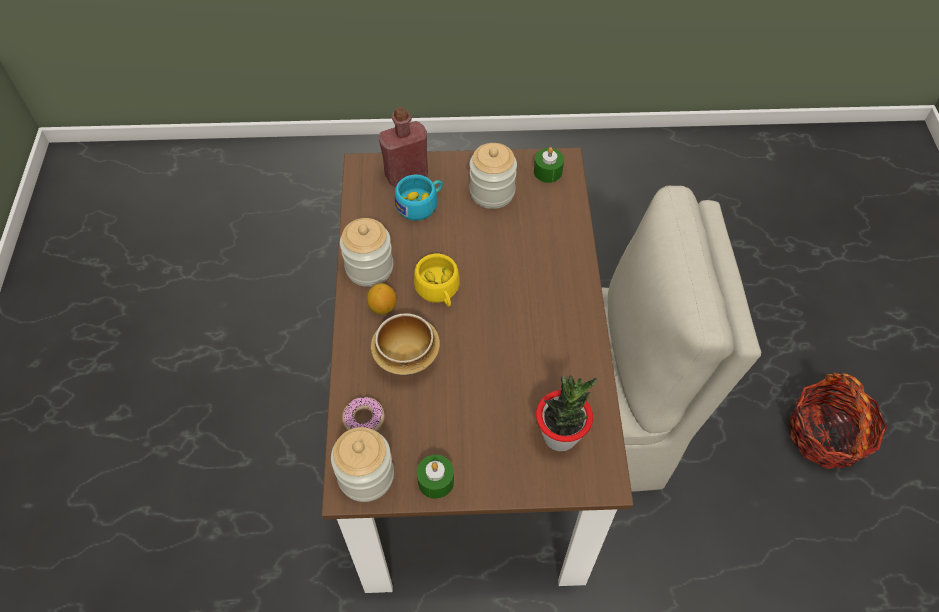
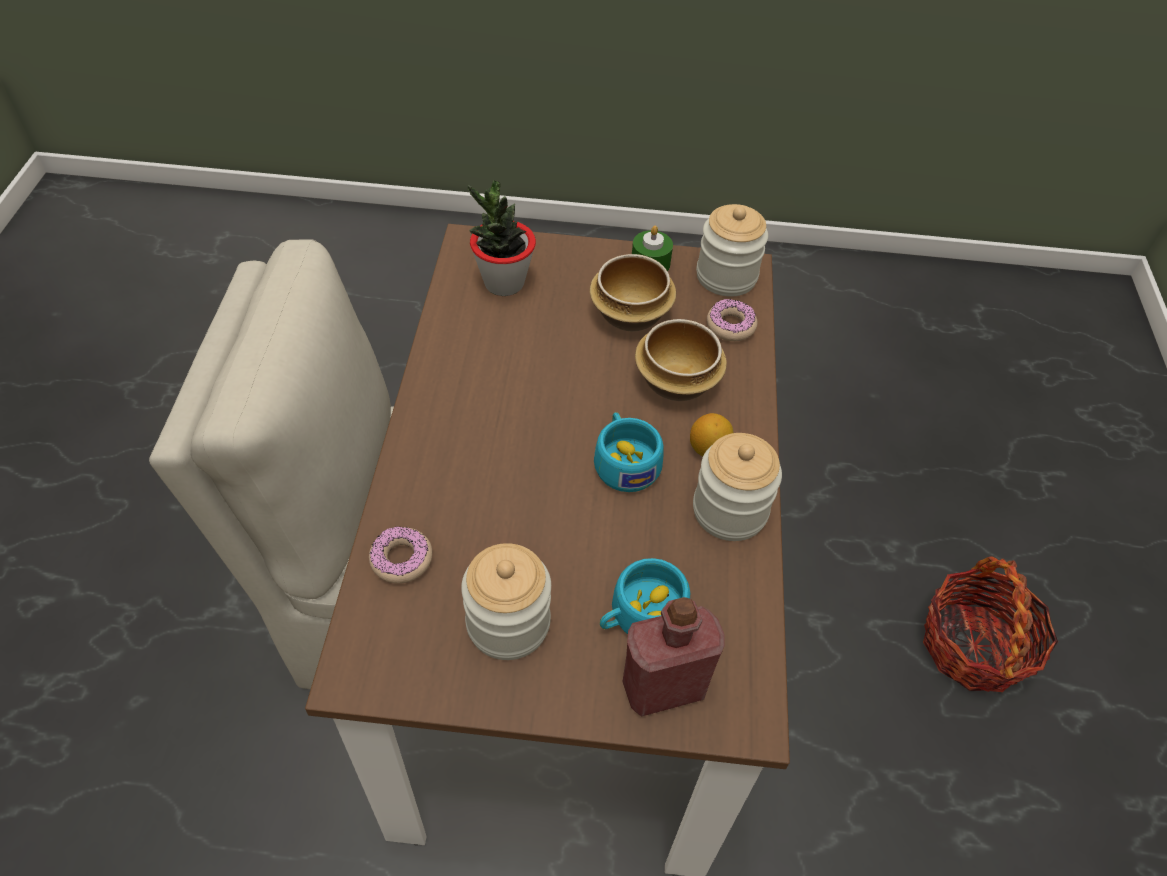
camera: 175 degrees left, 5 degrees down
(439, 291) = (624, 461): yellow cup -> turquoise cup
(446, 417) = (632, 315): none -> bowl
(548, 172) = (392, 654): green candle -> none
(560, 215) = (401, 559): none -> donut
(826, 435) = (103, 550): basket -> basket (973, 645)

